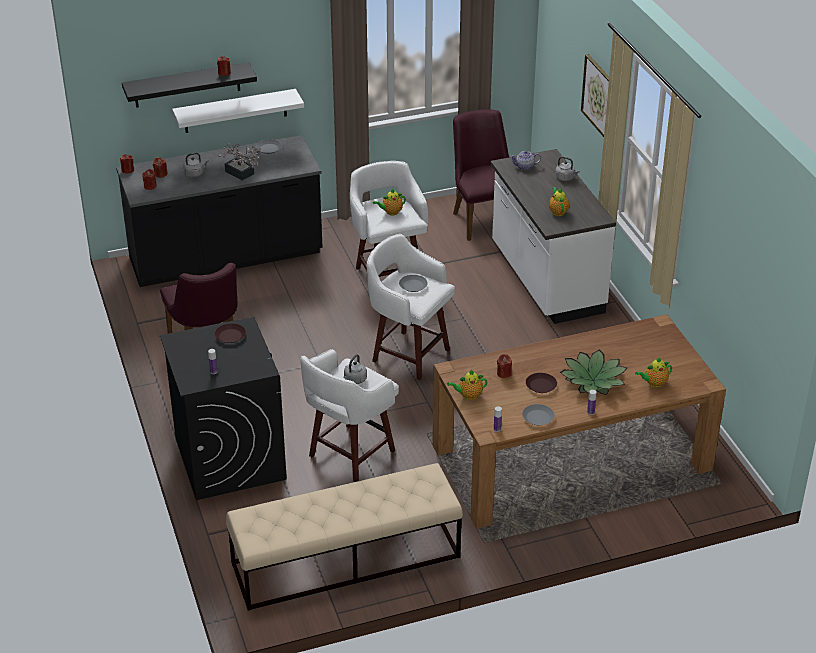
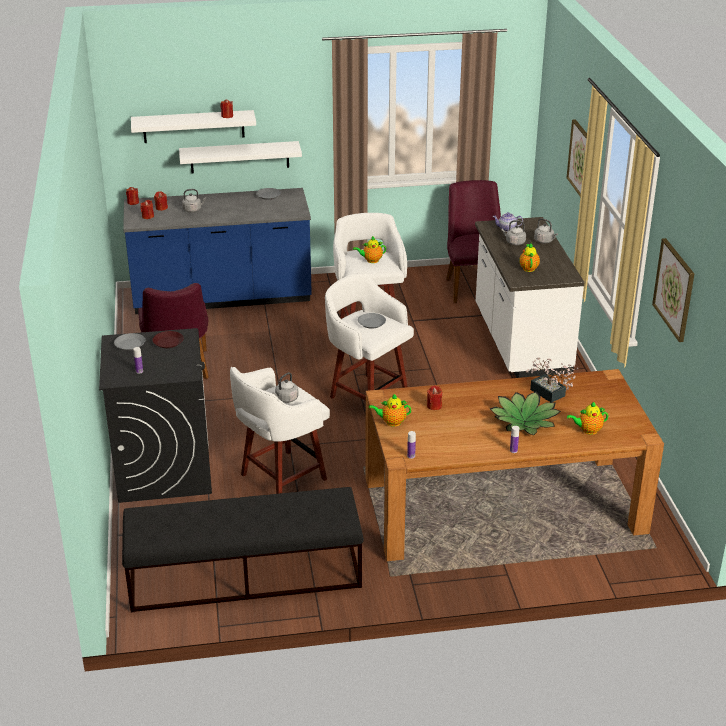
camera: 10 degrees right, 5 degrees down
(187, 85) = (193, 126): black shelf -> white shelf
(226, 258) = (222, 298): black counter -> blue counter
(241, 174) = (235, 213): potted plant -> potted plant (550, 395)
(345, 560) = (244, 576): beige bench -> black bench
(536, 183) = (514, 242): none -> grey kettle
(537, 417) = (456, 449): grey plate -> grey plate (130, 344)
(540, 386) = (468, 421): brown plate -> none
(721, 240) = (674, 289): none -> picture

